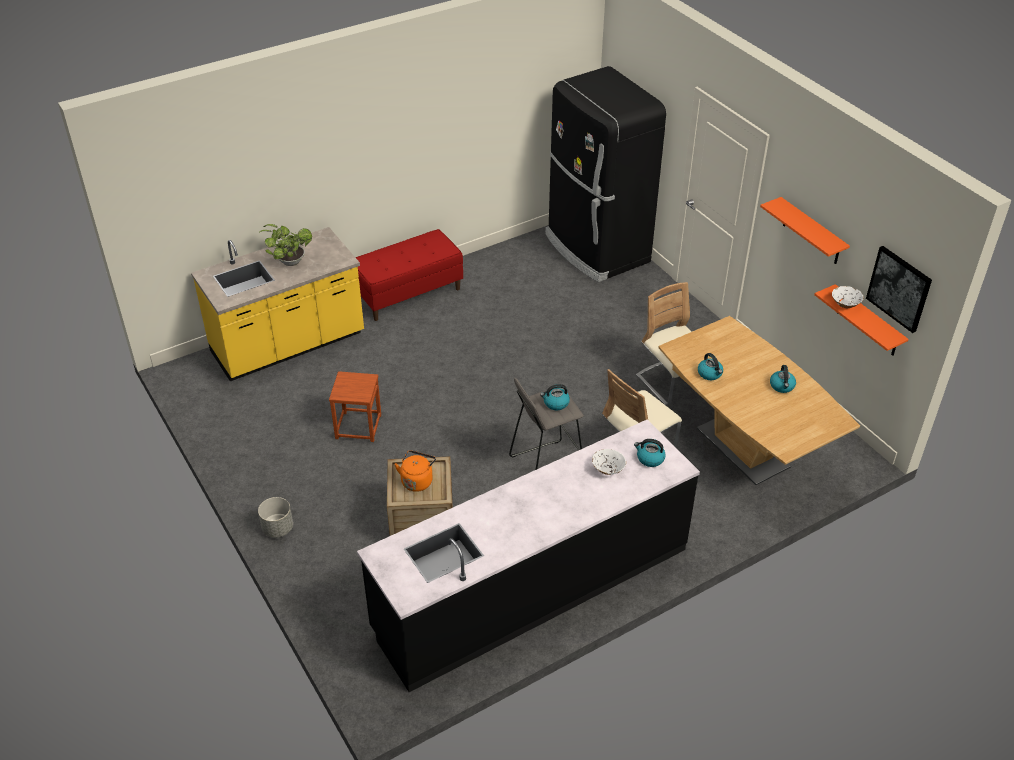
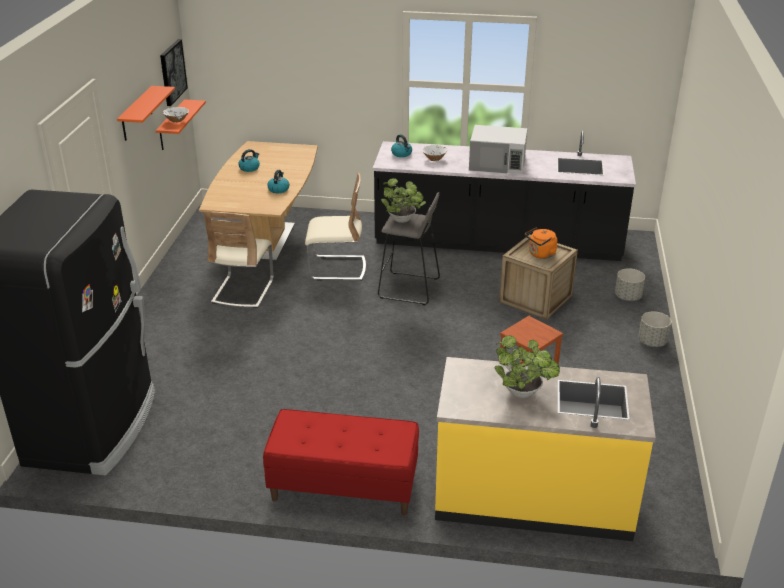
camera: 140 degrees left, 10 degrees down
(334, 580) = (627, 297): none -> grey planter
(536, 502) = (497, 163): none -> white microwave
(555, 403) = (403, 220): kettle -> potted plant

